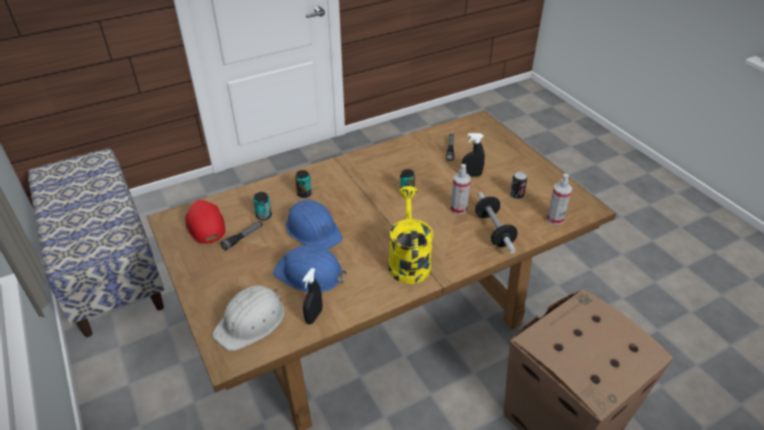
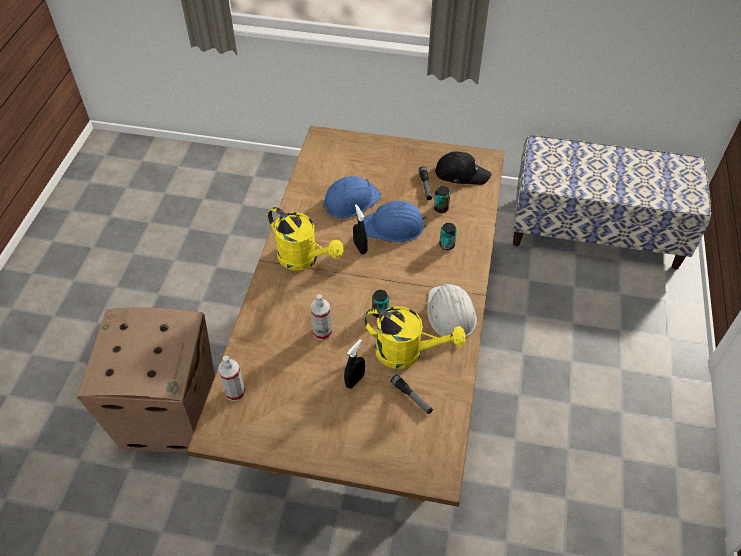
camera: 130 degrees right, 10 degrees up
(205, 225) = (461, 174): red cap -> black cap
(251, 321) = (339, 157): white hard hat -> white hard hat (450, 313)
(314, 316) = (311, 184): black spray bottle -> black spray bottle (360, 247)
(422, 165) = (407, 352): none -> yellow watering can
(494, 231) = (272, 335): dumbbell -> none
(516, 195) = (292, 391): can -> none

